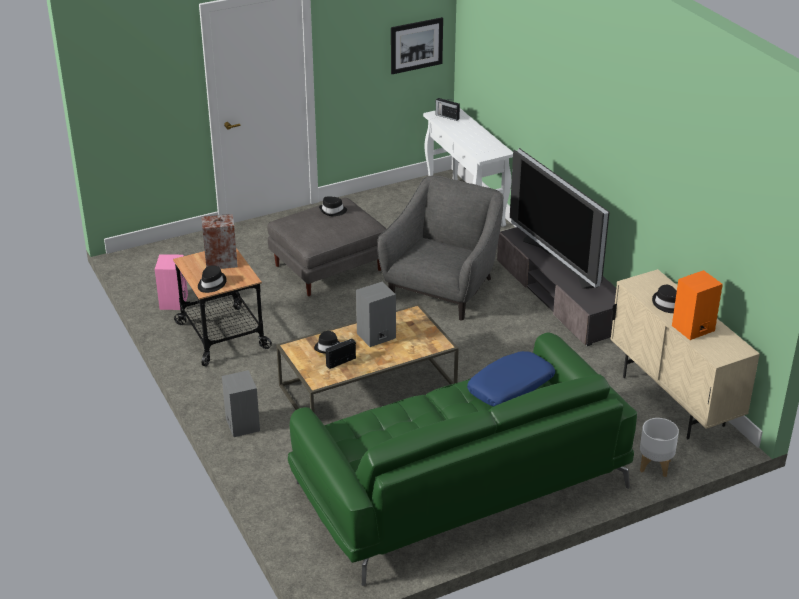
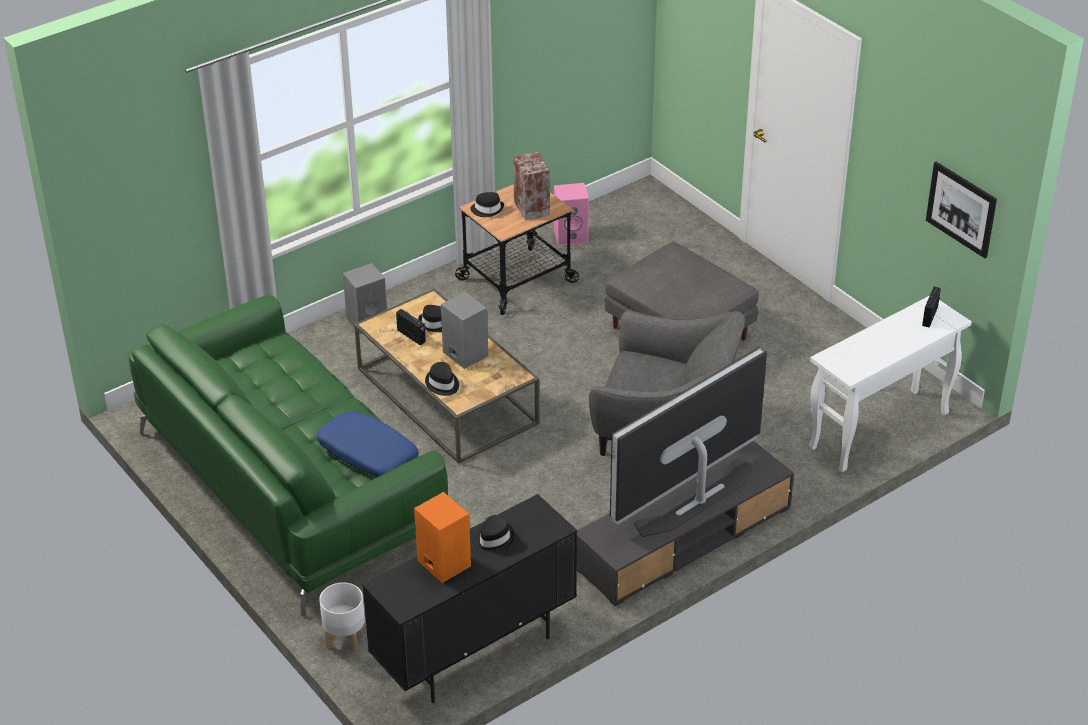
camera: 80 degrees right, 5 degrees up
(333, 211) = (706, 280): black hat -> black hat (442, 384)
(673, 401) = (474, 653): beige cabinet -> black cabinet

